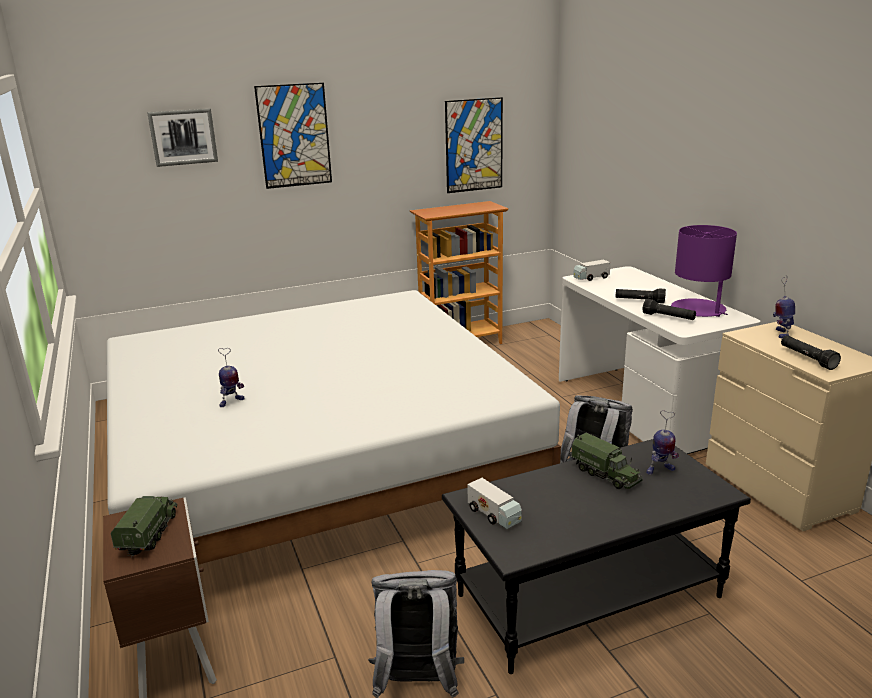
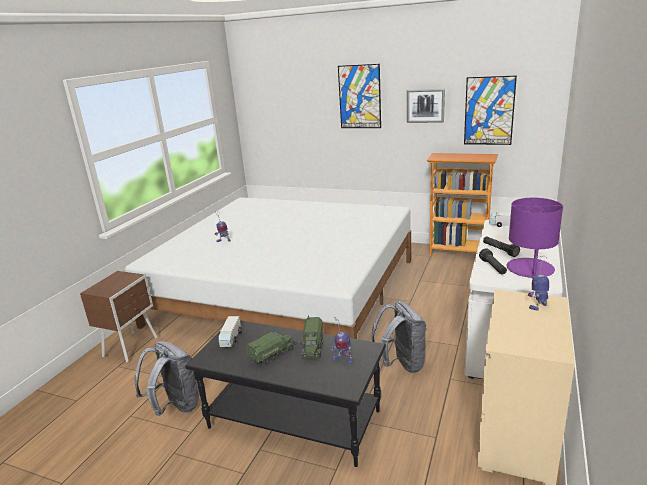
camera: 45 degrees right, 0 degrees up
(149, 533) = (115, 283): toy truck -> toy truck (273, 354)
(183, 137) = (299, 94): picture -> picture (425, 105)
(807, 358) = (511, 329): black flashlight -> none

